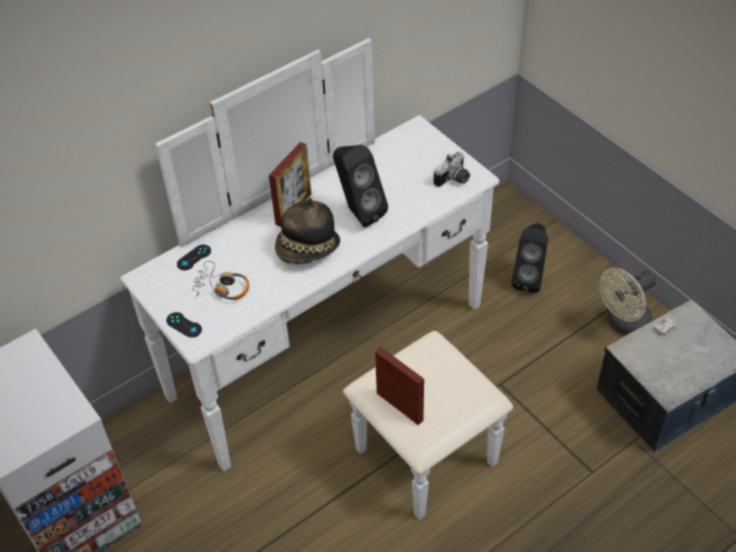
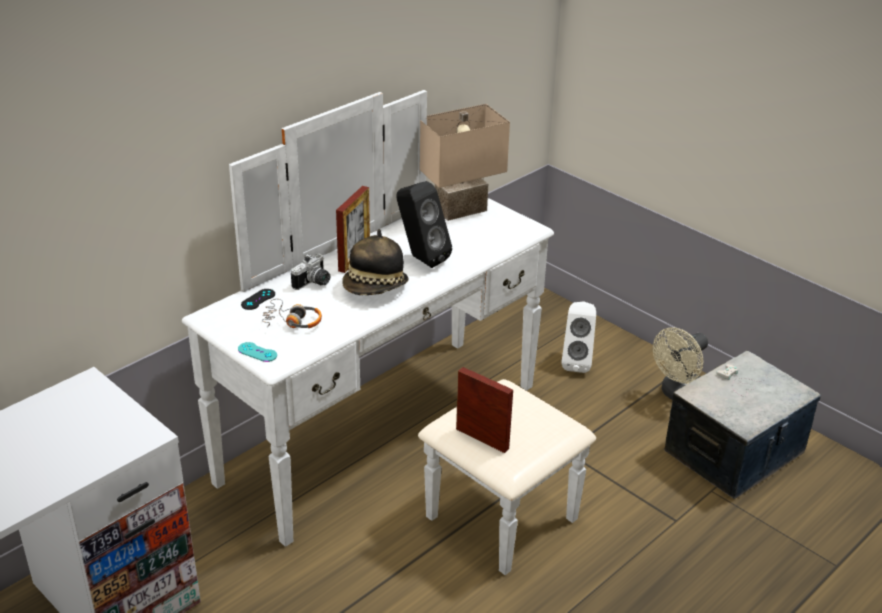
camera: 10 degrees left, 15 degrees down
(184, 325) = (257, 352): black game controller -> turquoise game controller
(409, 145) = (460, 208): none -> beige table lamp
(454, 180) = (510, 231): camera -> camera (314, 283)
(529, 278) = (576, 362): black speaker -> white speaker

